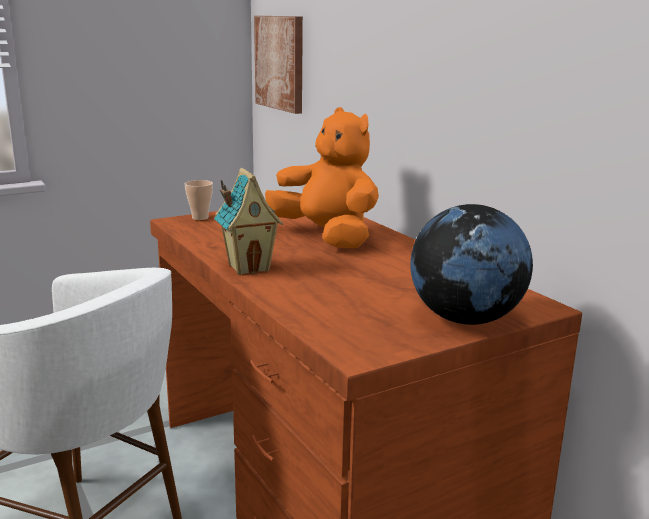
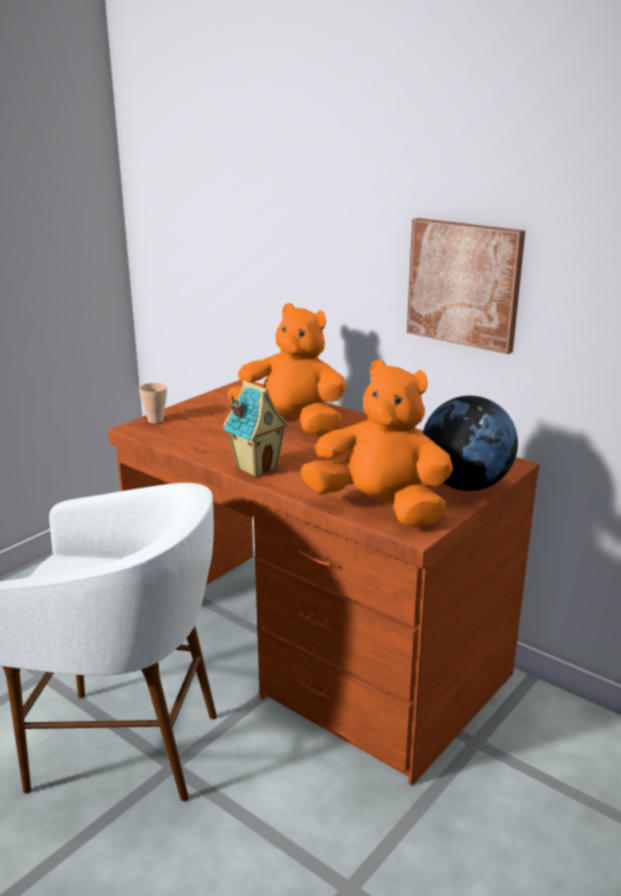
camera: 20 degrees left, 5 degrees up
(280, 63) = (174, 243): picture -> picture (464, 284)
(340, 324) = (380, 508): none -> orange plush toy

